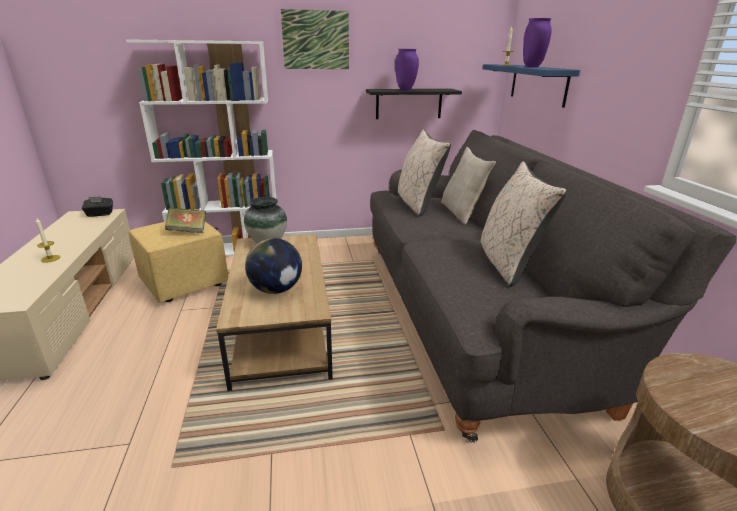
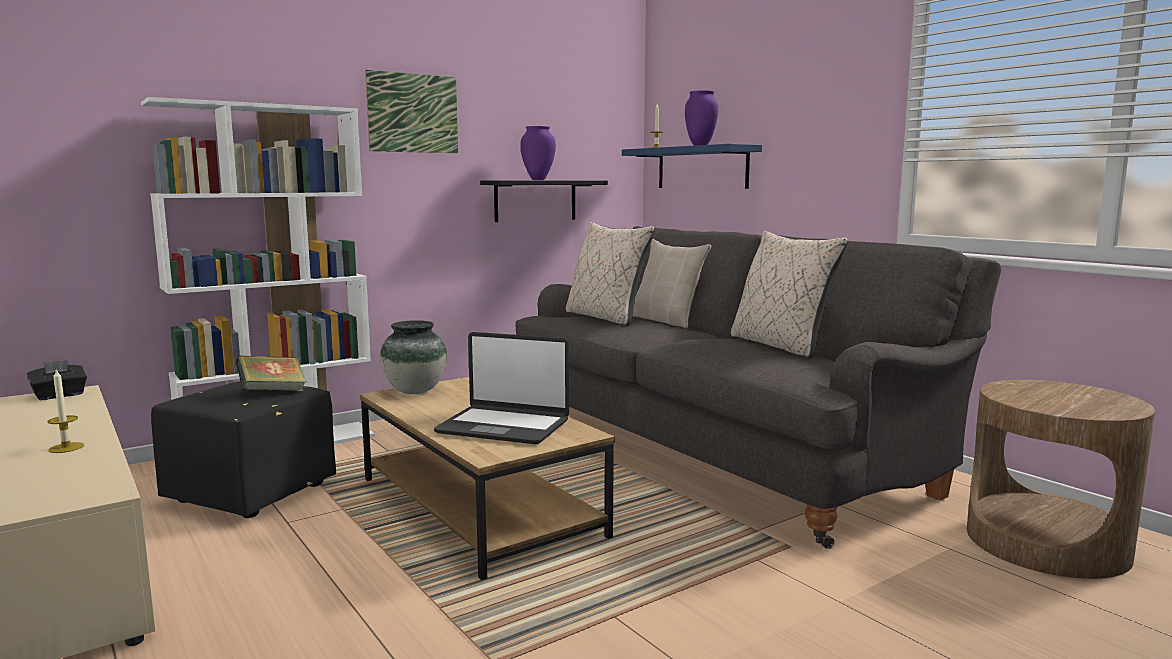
camera: 25 degrees left, 15 degrees down
(184, 284) = (252, 494): yellow ottoman -> black ottoman
(276, 290) = (504, 426): globe -> laptop

